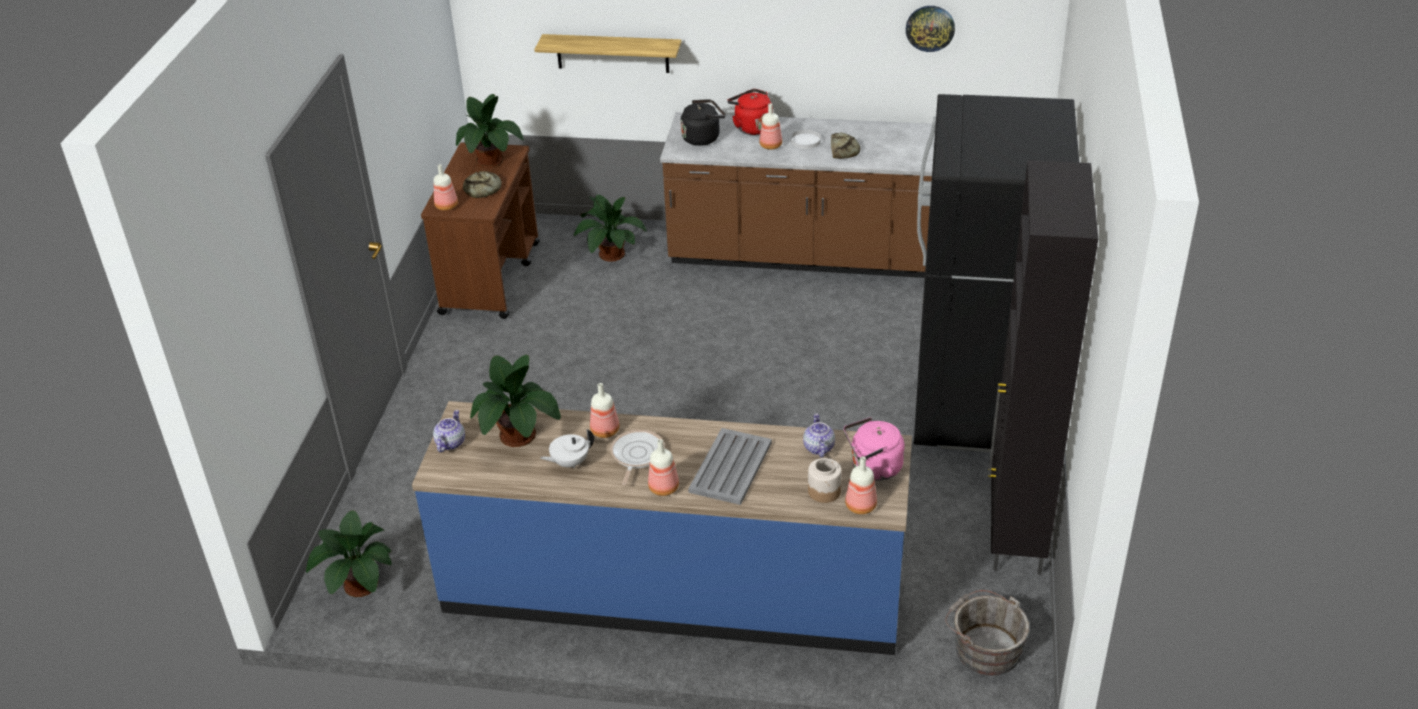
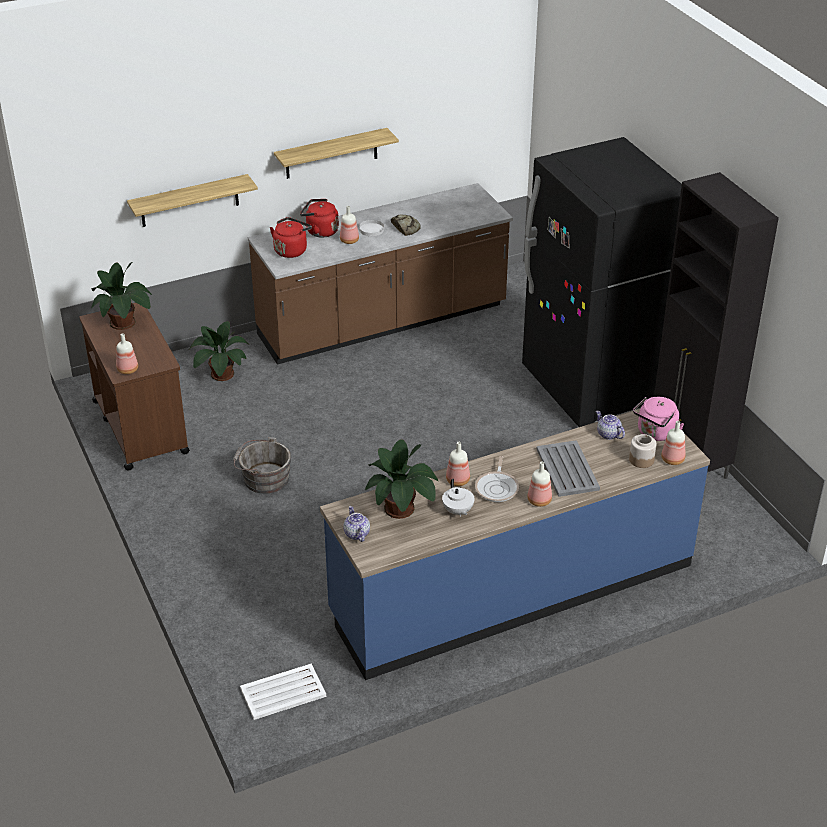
camera: 35 degrees left, 0 degrees up
(359, 586) = (282, 692): potted plant -> white tray
(483, 189) = (144, 347): bread -> none
(569, 463) = (457, 511): white teapot -> white teapot turned 45 degrees counterclockwise
(636, 455) = (497, 487): frying pan -> frying pan turned 150 degrees counterclockwise
(703, 137) = (291, 250): black kettle -> red kettle
(785, 41) = (331, 153): none -> shelf
(930, 28) = (439, 114): wall clock -> none
(984, 648) = (737, 537): grey bucket -> grey bucket (263, 478)

